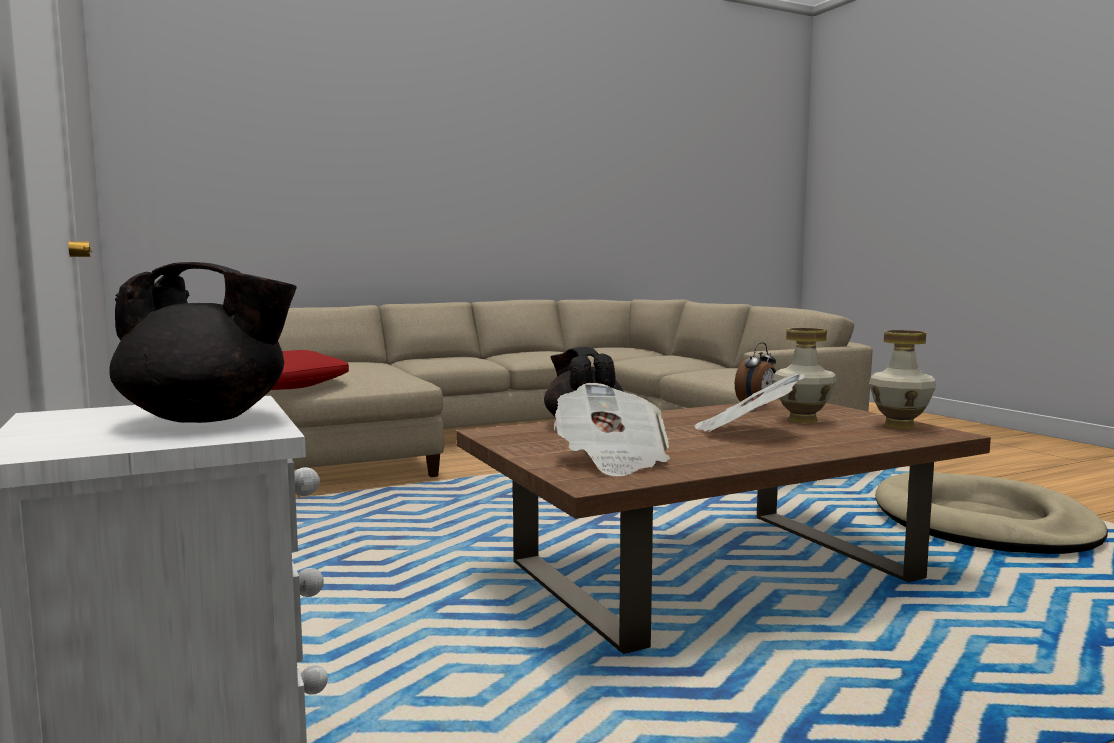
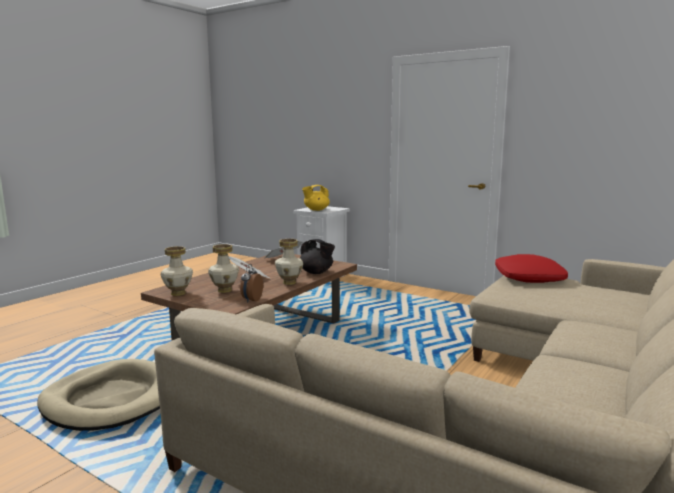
camera: 150 degrees right, 5 degrees up
(207, 419) = (316, 210): black teapot -> yellow teapot
(666, 417) = (289, 282): none -> vase

